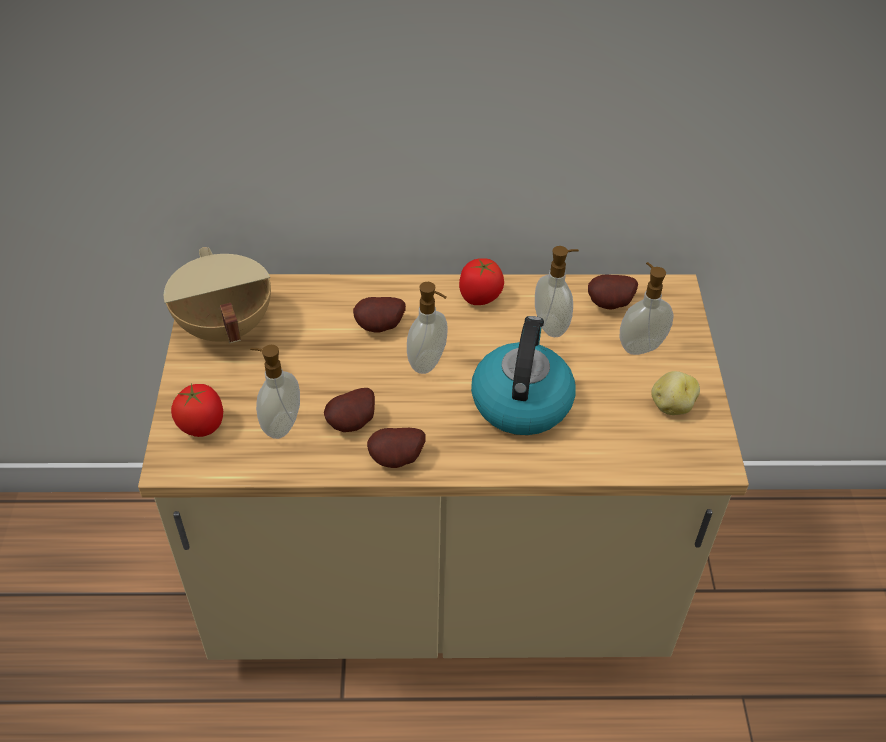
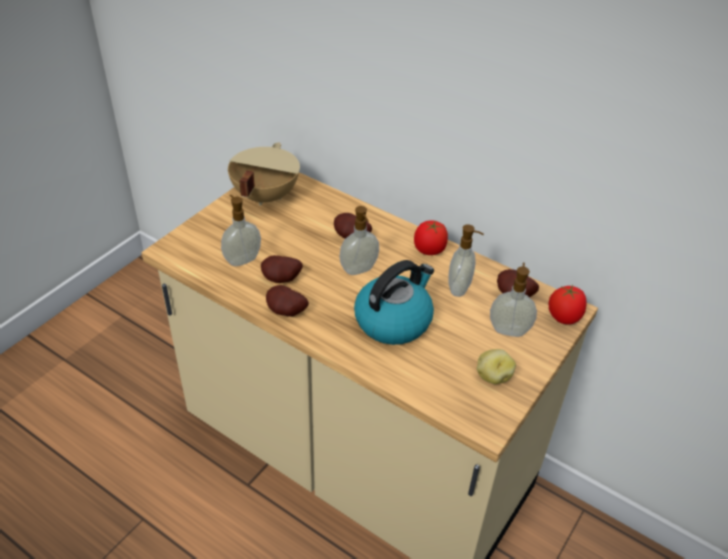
camera: 35 degrees right, 5 degrees down
(202, 425) = (202, 239): tomato -> tomato (564, 317)

